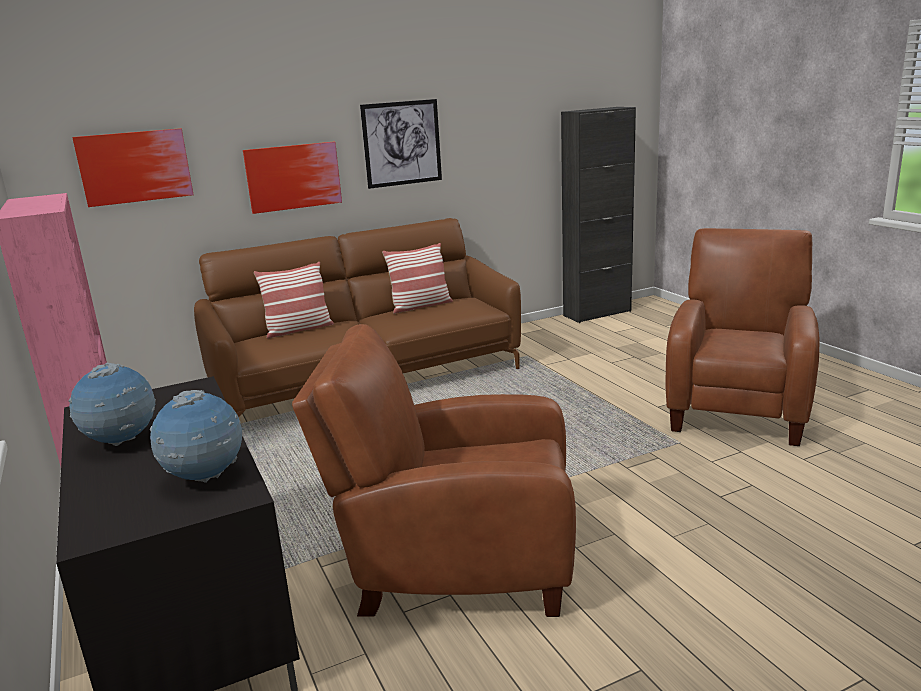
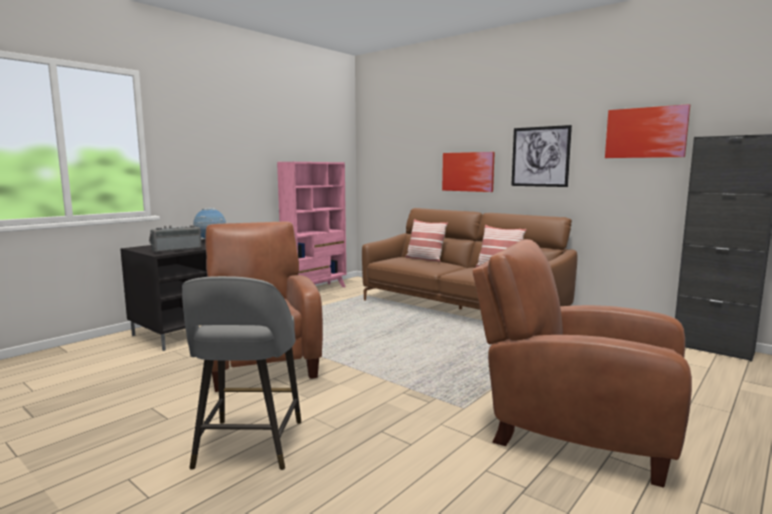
camera: 65 degrees right, 10 degrees down
(135, 167) = (398, 157): picture -> picture (645, 132)
(205, 478) = (176, 249): globe -> radio
(738, 407) = (573, 430): brown armchair -> brown armchair turned 150 degrees counterclockwise
(742, 591) = (248, 446): none -> grey stool

